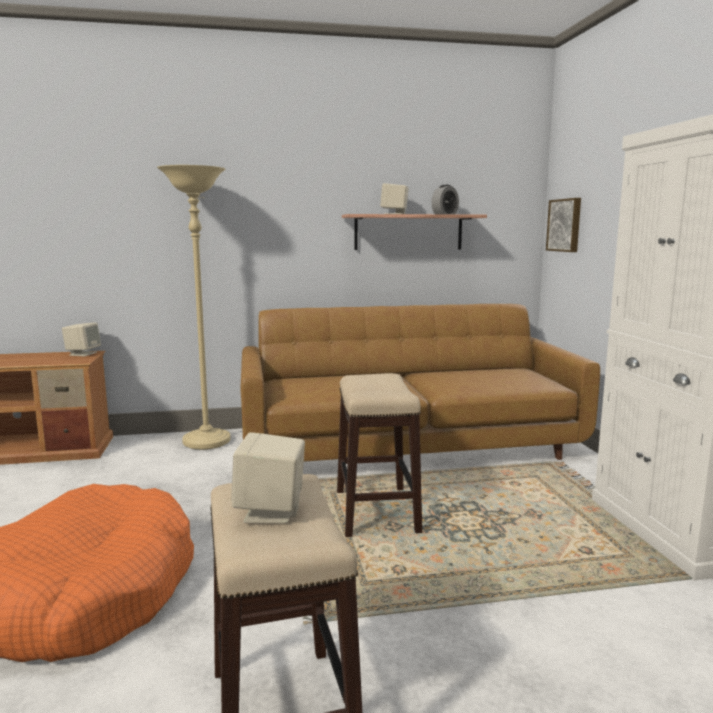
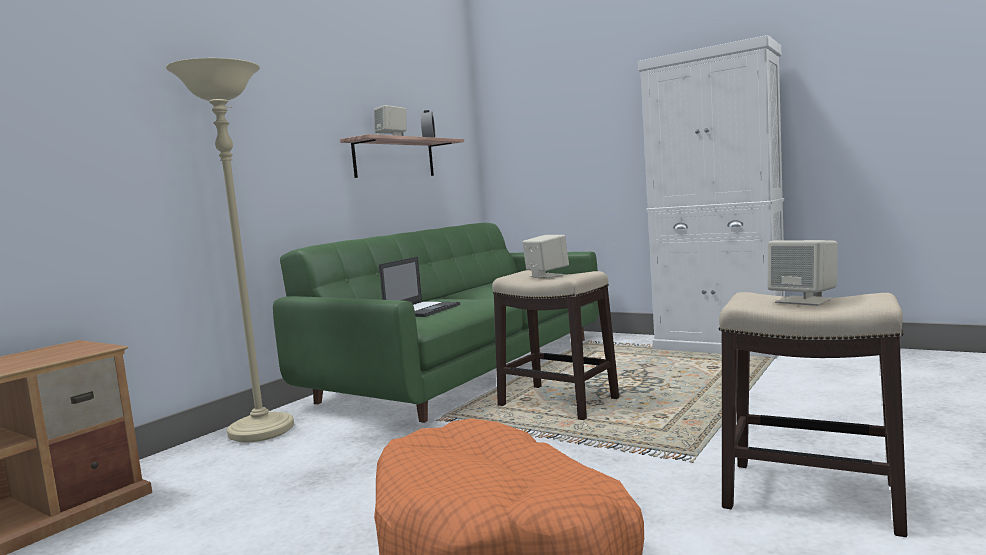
camera: 45 degrees left, 5 degrees down
(83, 354) = (60, 347): beige speaker -> beige speaker (546, 276)
(332, 384) = (423, 310): none -> laptop
(407, 444) = (464, 367): brown sofa -> green sofa
(565, 225) = (513, 149): picture -> none

